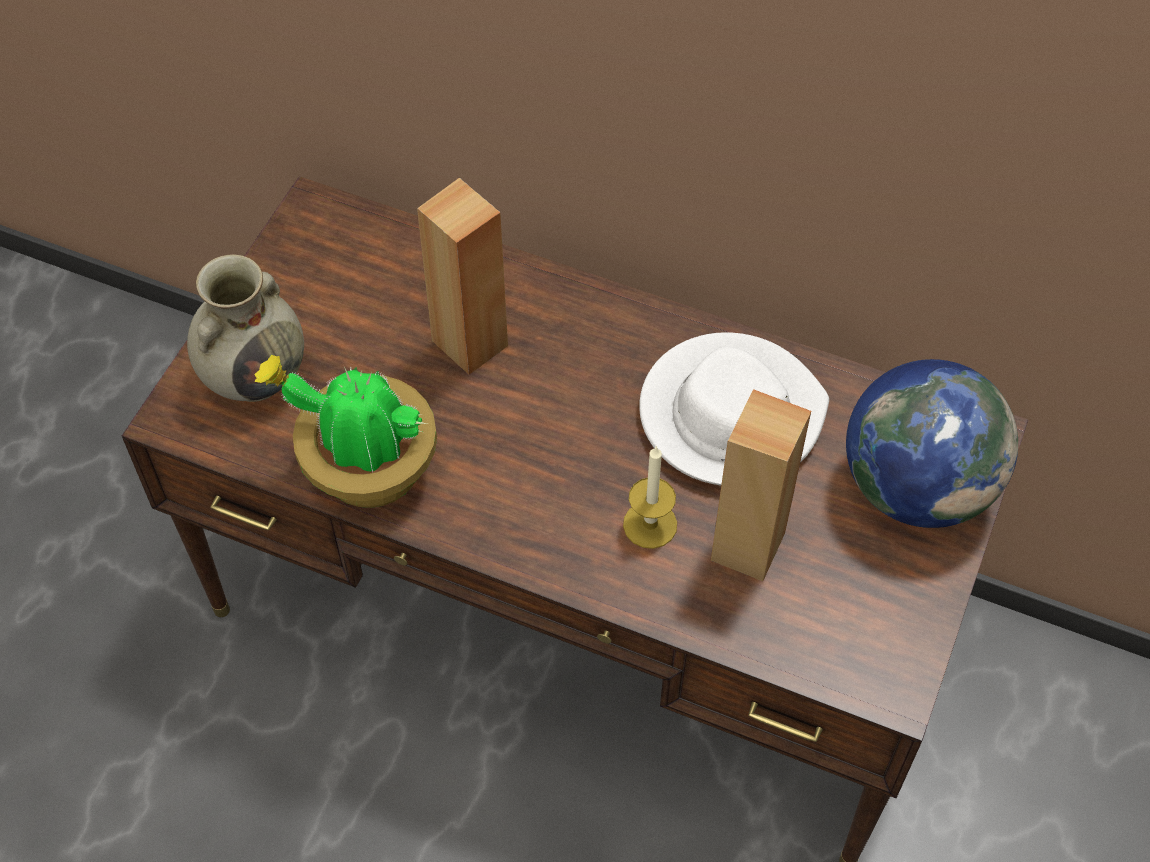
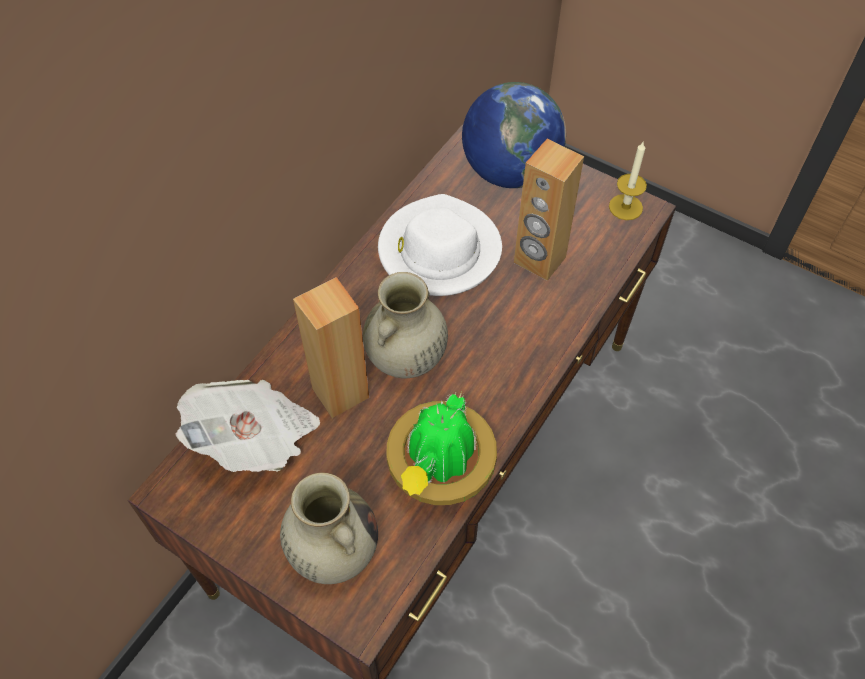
camera: 80 degrees left, 0 degrees up
(391, 271) = (256, 439): none -> newspaper
(535, 404) = (406, 359): none -> beige vase
(650, 524) = (516, 308): candle -> candle (625, 207)

